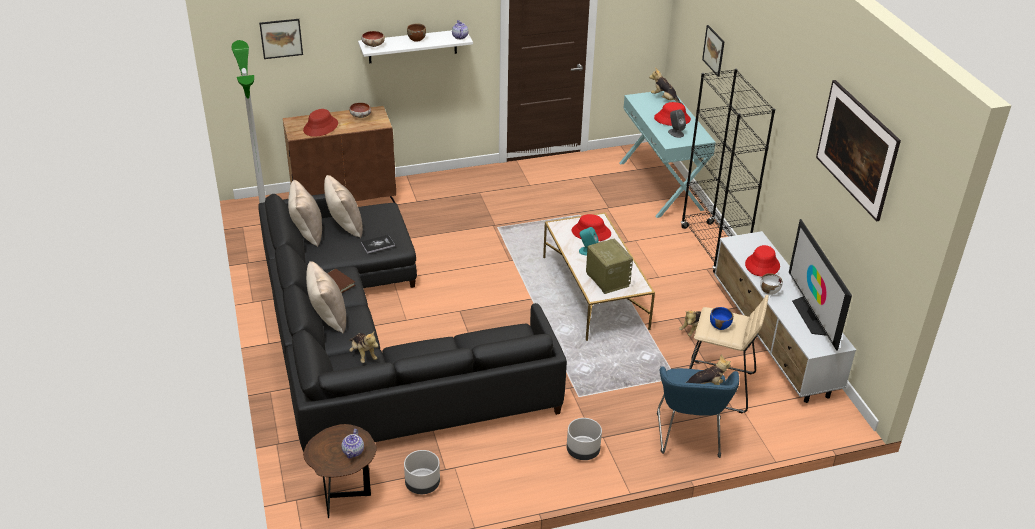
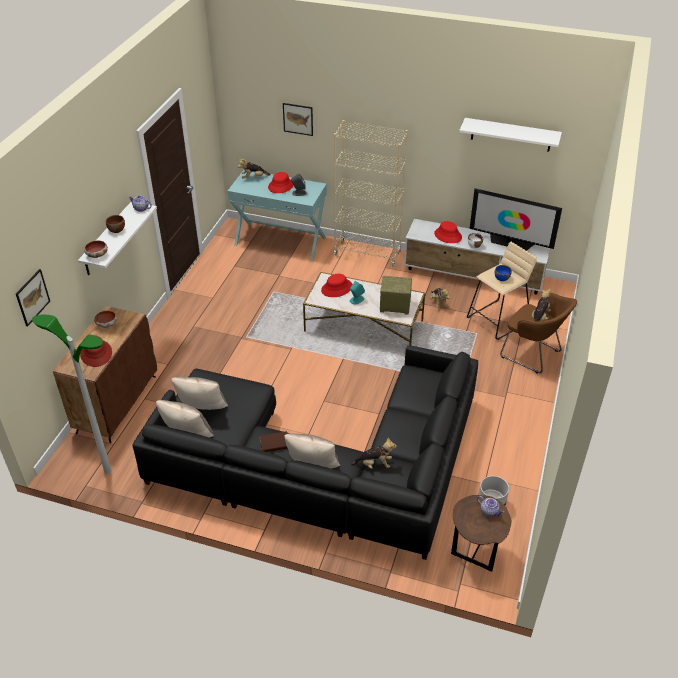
camera: 55 degrees left, 5 degrees up
(378, 244) = (246, 400): book -> none
(583, 451) = (513, 407): grey planter -> none
(689, 437) = (533, 355): blue armchair -> brown armchair
(713, 248) = (367, 254): black bookcase -> beige bookcase
(852, 168) = (511, 134): picture -> white shelf

